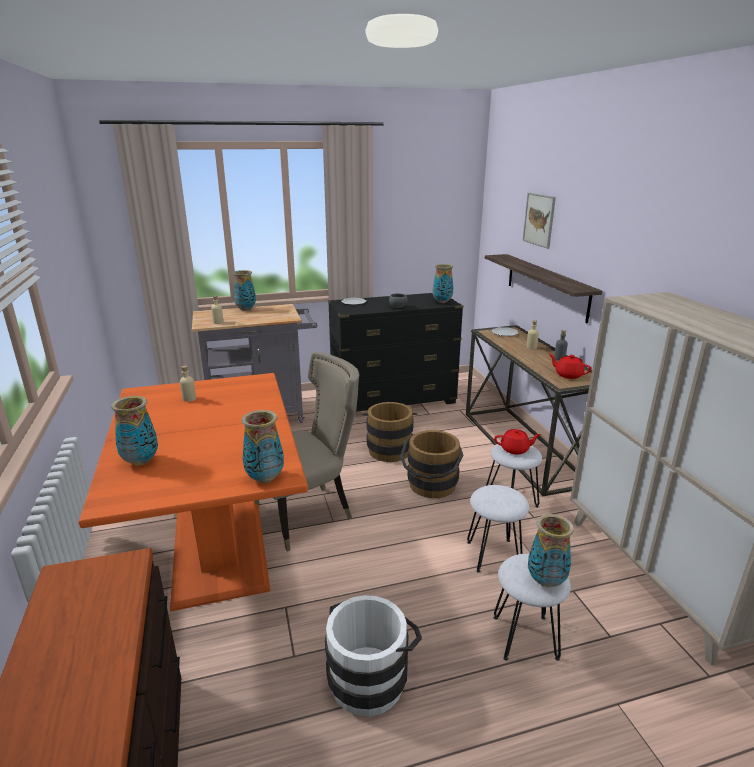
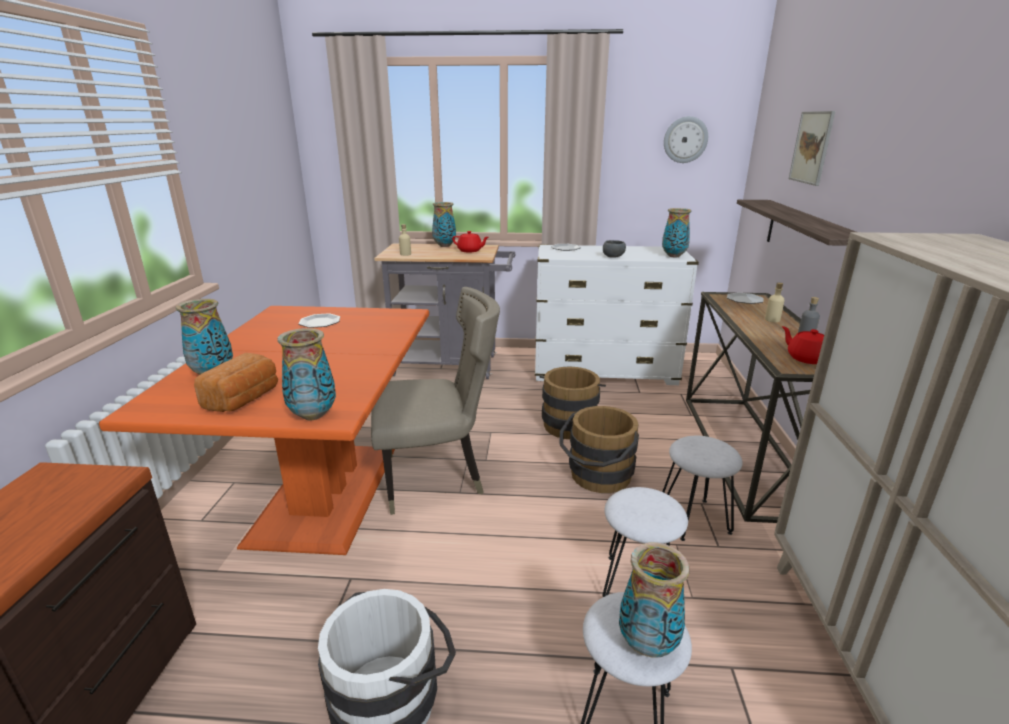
camera: 20 degrees right, 0 degrees up
(189, 399) = (320, 322): beige bottle -> plate
(193, 476) = (244, 399): none -> bread
(393, 400) = (604, 371): black dresser -> white dresser
(434, 207) = (685, 140): none -> wall clock
(515, 449) = (704, 448): red teapot -> red teapot (470, 251)

